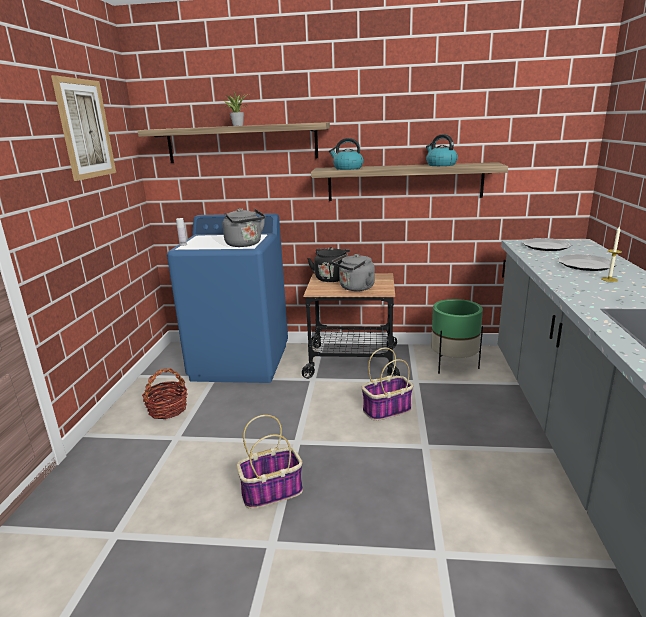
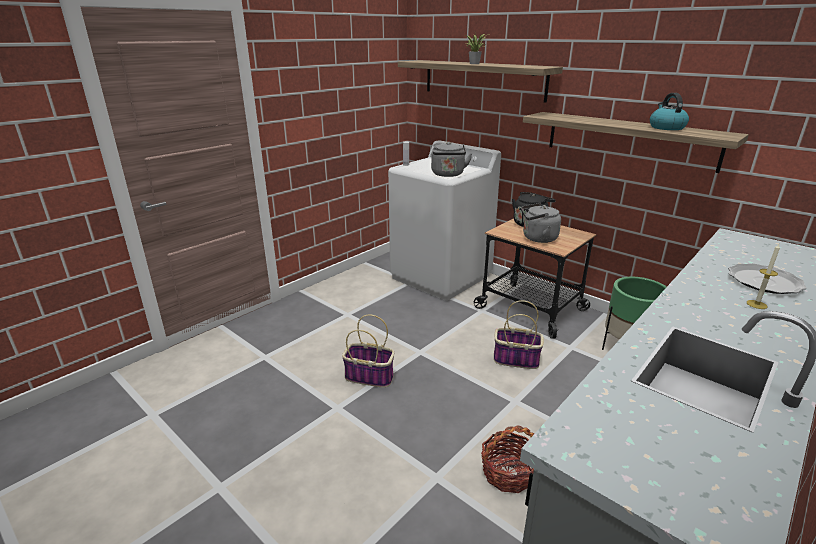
camera: 35 degrees right, 5 degrees up
(85, 129) = (350, 60): picture -> none
(167, 409) = (360, 293): basket -> basket (508, 473)
(241, 362) = (441, 277): blue washing machine -> white washing machine
(347, 168) = (564, 117): kettle -> none
(546, 246) = (761, 248): plate -> none

